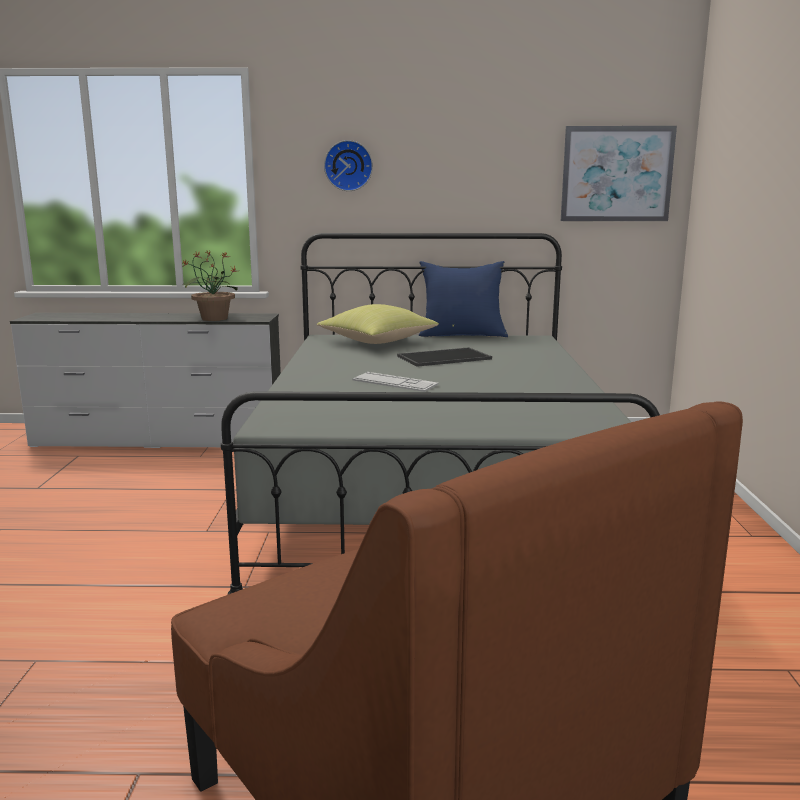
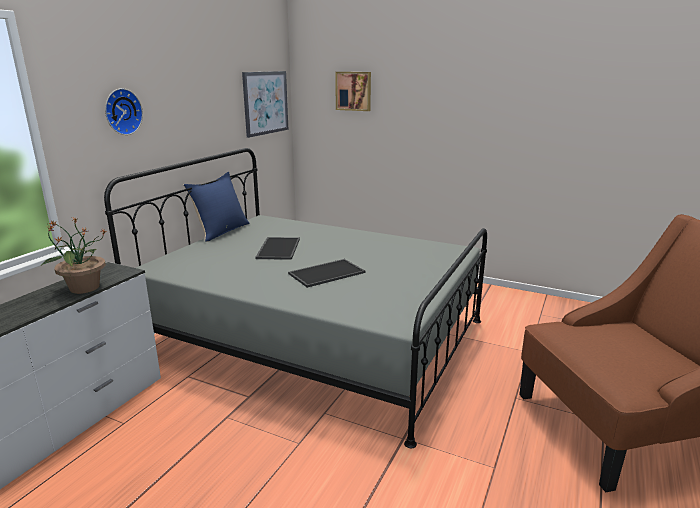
camera: 65 degrees left, 5 degrees up
(378, 343) = (203, 256): yellow pillow -> none
(394, 383) = (327, 272): keyboard -> tray
(740, 151) = (353, 91): none -> picture

